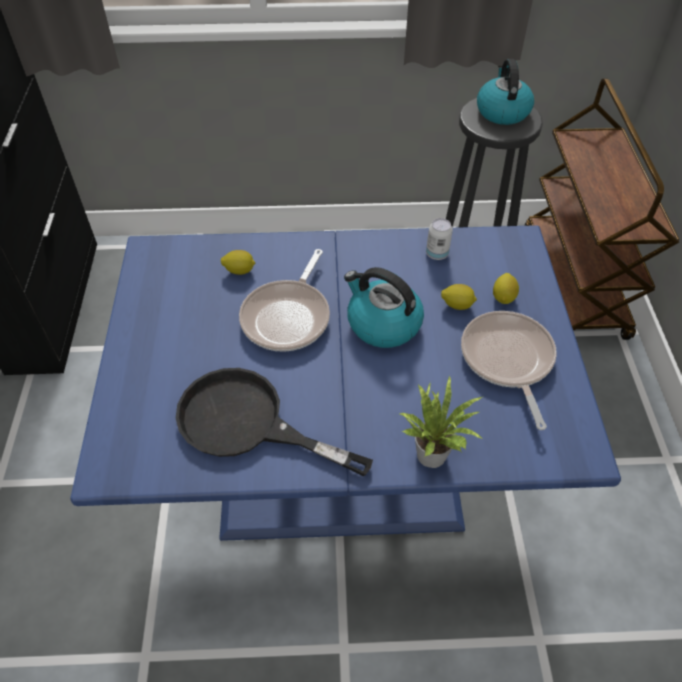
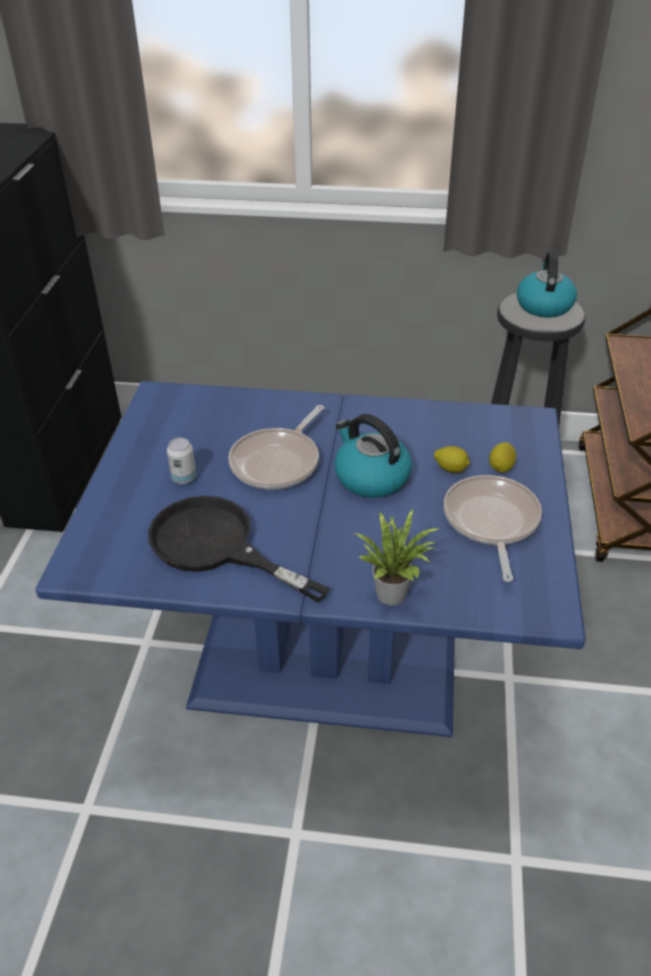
camera: 10 degrees right, 10 degrees down
(239, 271) = (240, 419): lemon -> none
(437, 254) = (441, 423): can -> can (184, 478)

